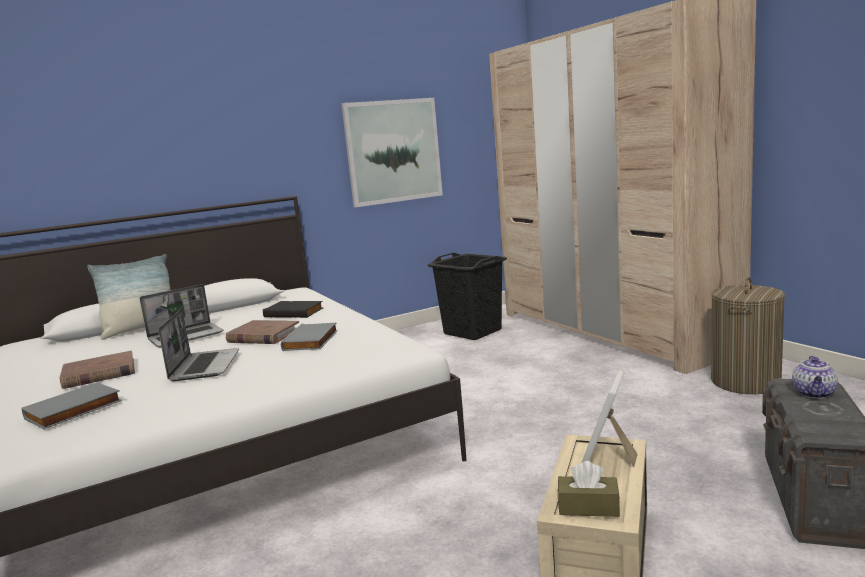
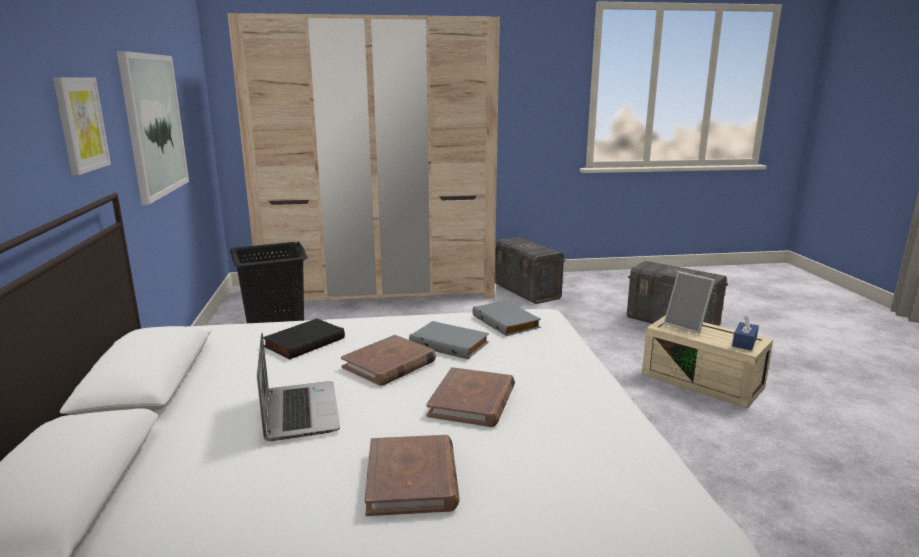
camera: 70 degrees left, 5 degrees up
(74, 410) = (579, 485): grey book -> grey book (507, 321)
(141, 329) = (160, 454): pillow -> none
(204, 366) = (472, 401): laptop -> brown book
(276, 153) = (80, 124): none -> picture
(588, 507) = (744, 342): brown tissue box -> blue tissue box
(745, 382) = (526, 291): laundry basket -> grey storage box
(814, 394) = (660, 267): teapot -> none

